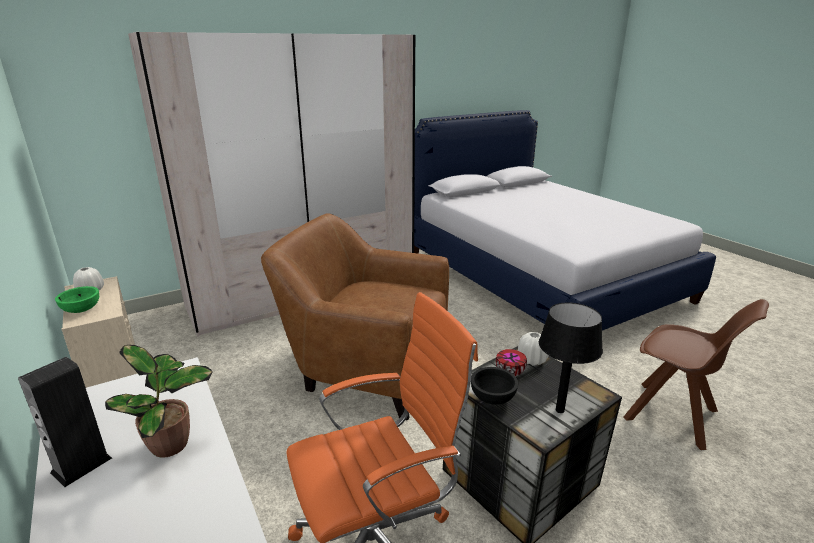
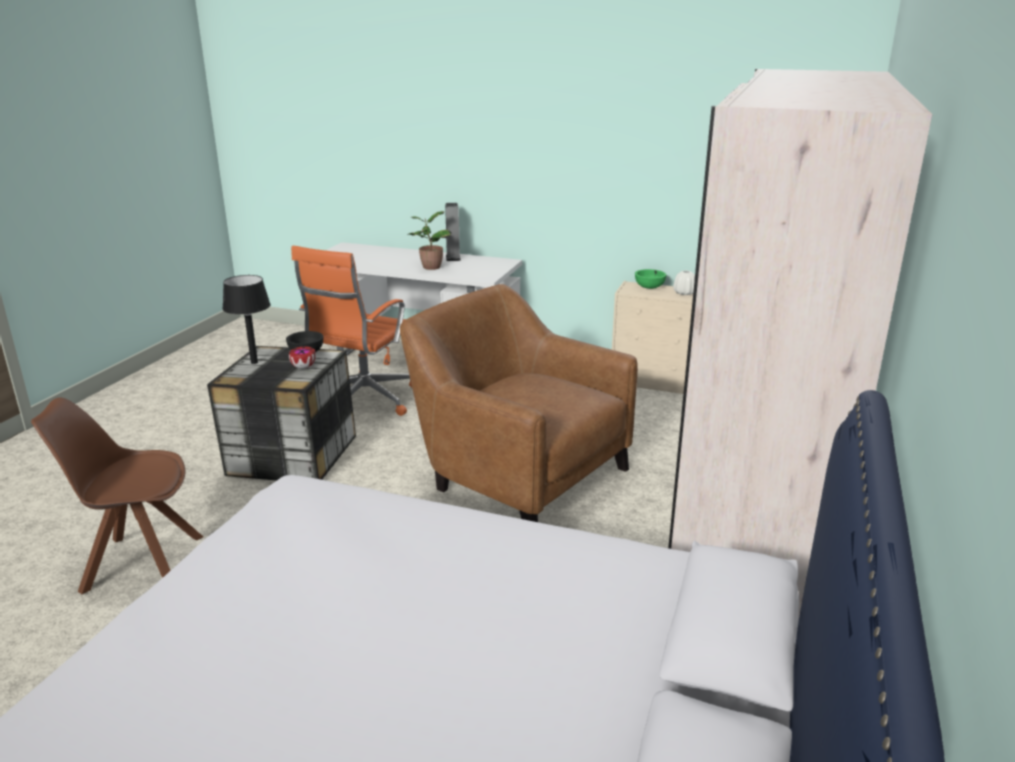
camera: 140 degrees right, 0 degrees up
(365, 364) = (517, 475): brown armchair -> brown armchair turned 120 degrees counterclockwise
(531, 360) = (291, 380): white vase -> none

